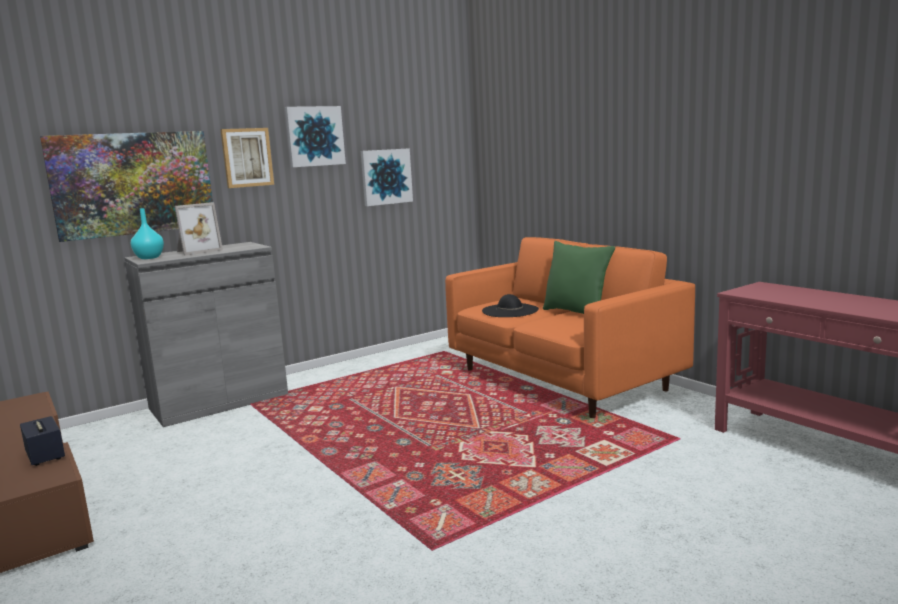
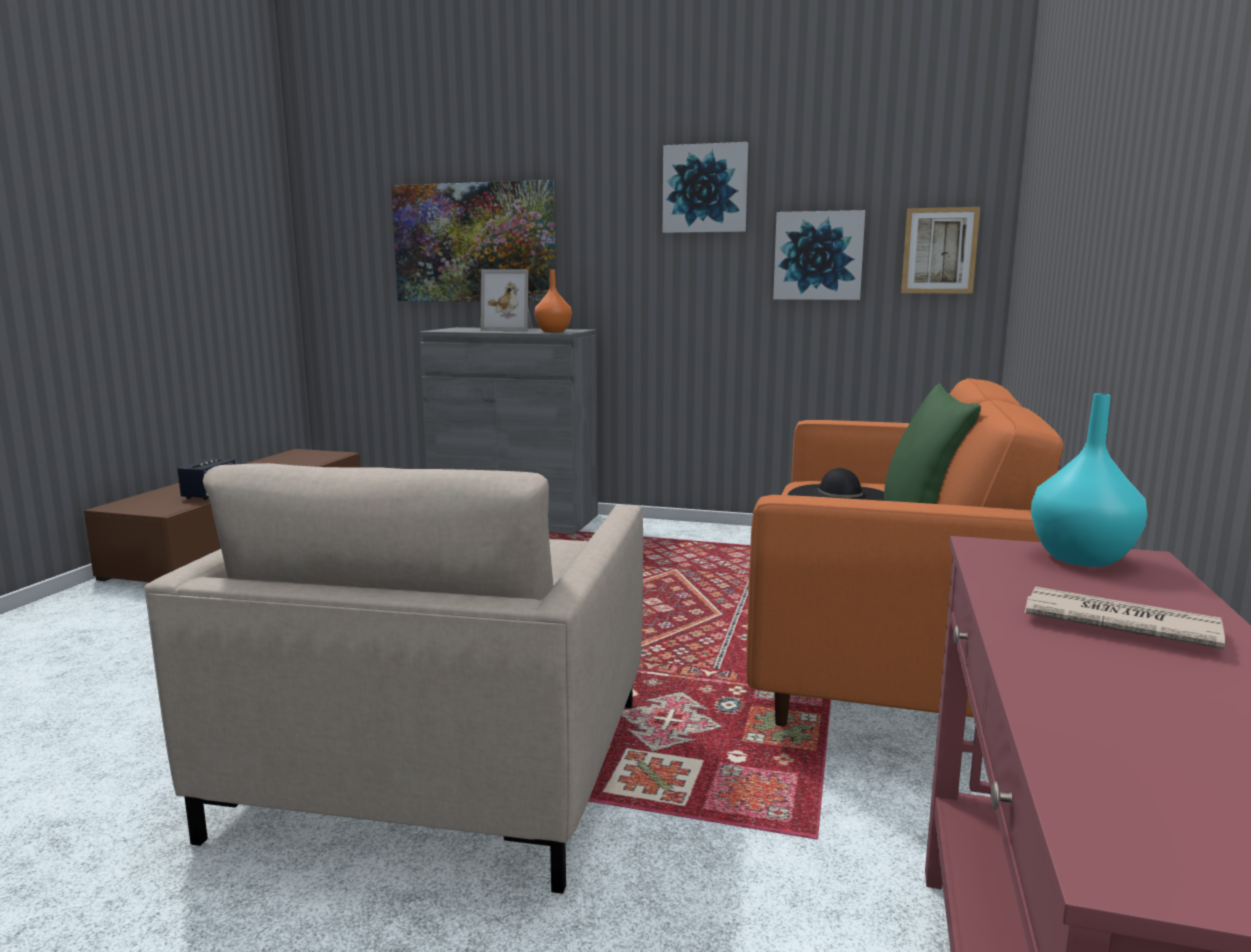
camera: 50 degrees right, 0 degrees up
(150, 258) = (457, 329): turquoise vase -> turquoise vase (1083, 559)
(245, 247) = (554, 331): none -> orange vase
(247, 157) = (606, 217): picture -> picture (939, 251)
(535, 496) = (440, 765): none -> beige armchair
(818, 298) = (1116, 624): none -> newspaper

